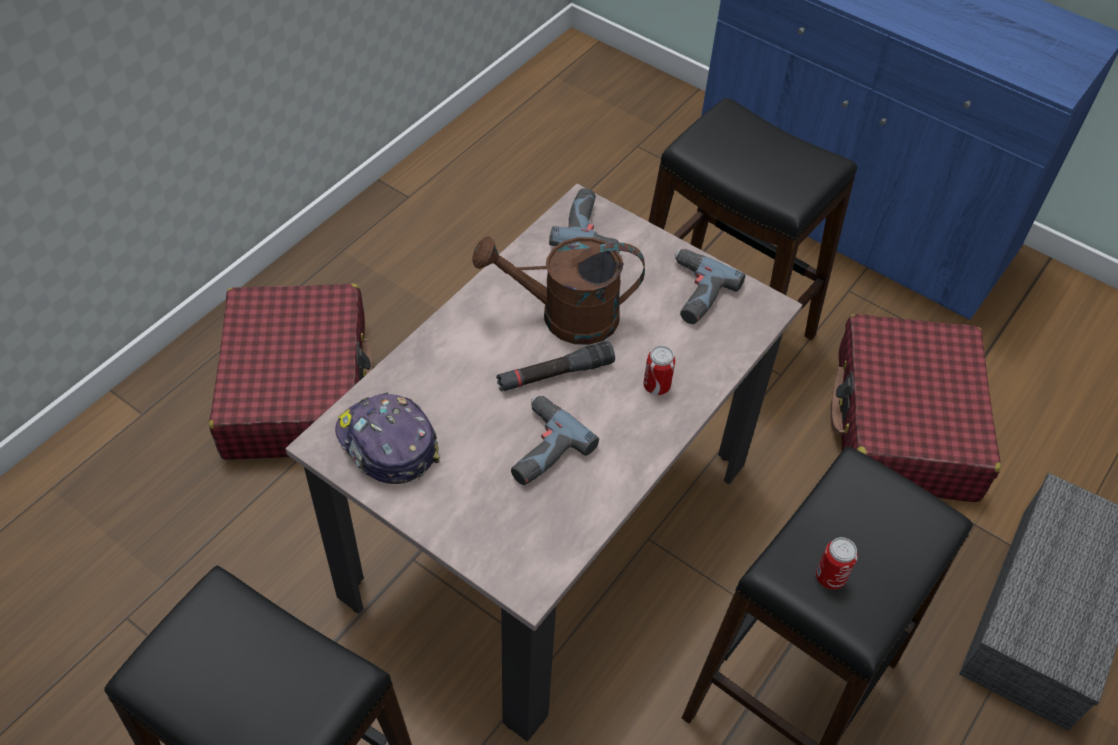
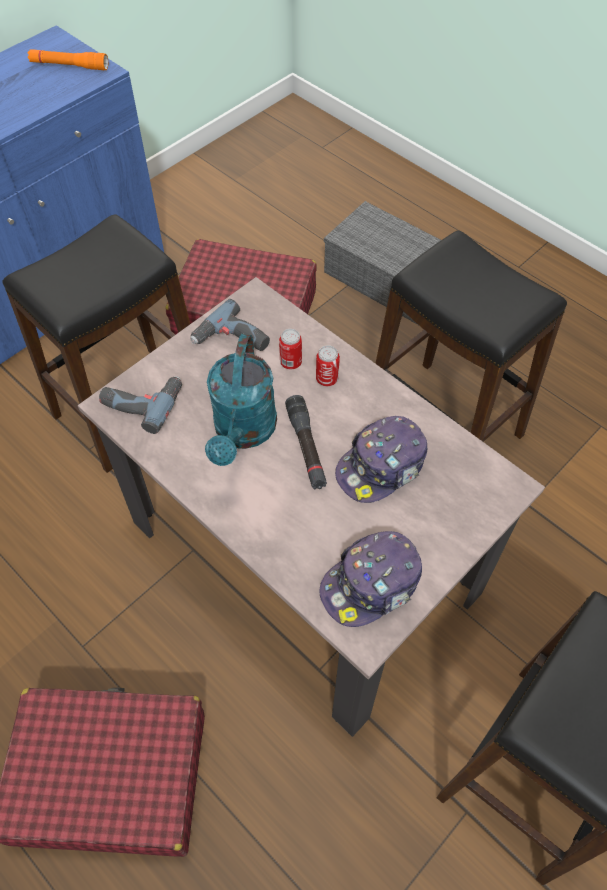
camera: 80 degrees left, 5 degrees up
(538, 447) = (381, 467): power drill -> cap
(565, 317) = (243, 432): brown watering can -> turquoise watering can
(830, 577) = (506, 305): can -> can (291, 362)
(1052, 58) = (69, 66): none -> orange flashlight

